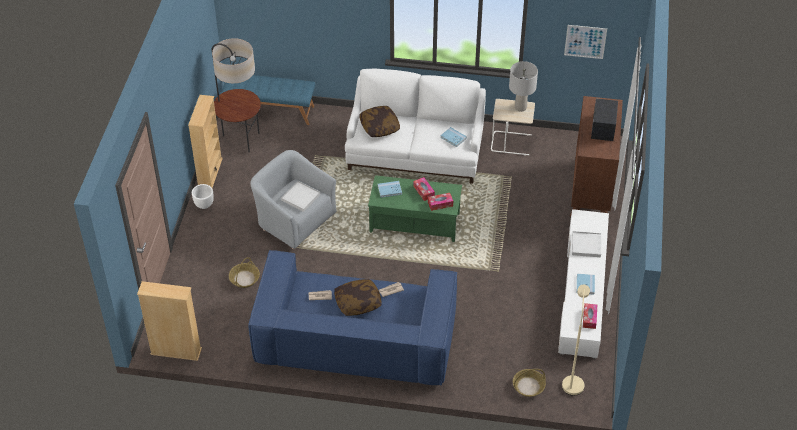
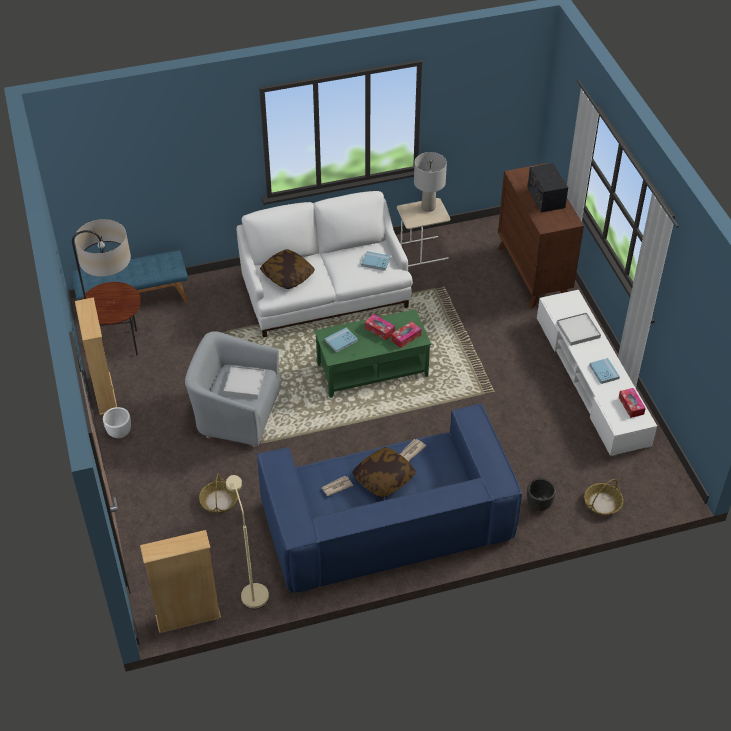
camera: 25 degrees left, 0 degrees up
(478, 368) = (539, 504): none -> black planter
(572, 381) = (642, 480): beige floor lamp -> beige floor lamp (252, 591)
(585, 41) = (486, 111): picture -> none

